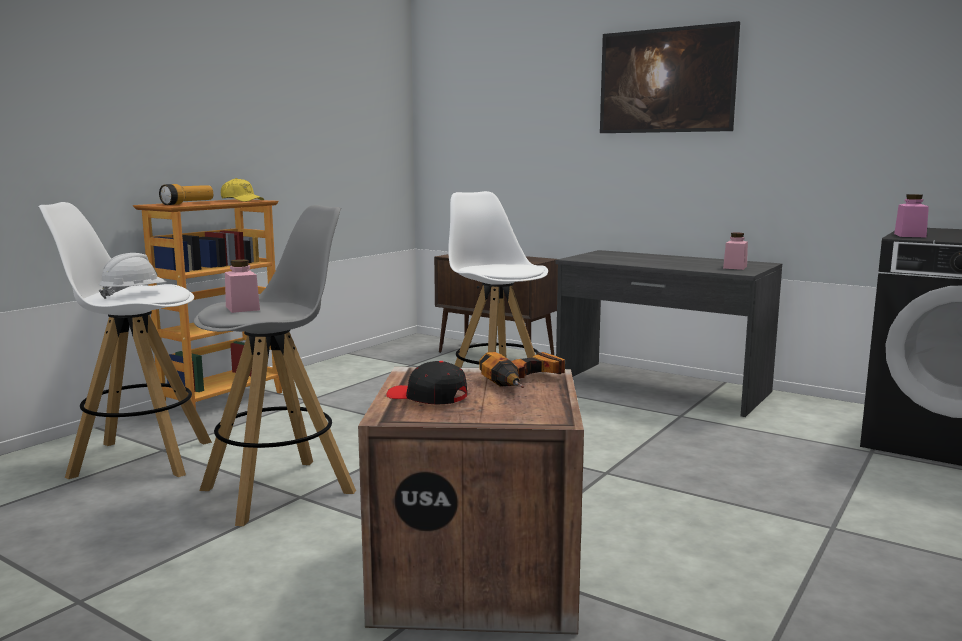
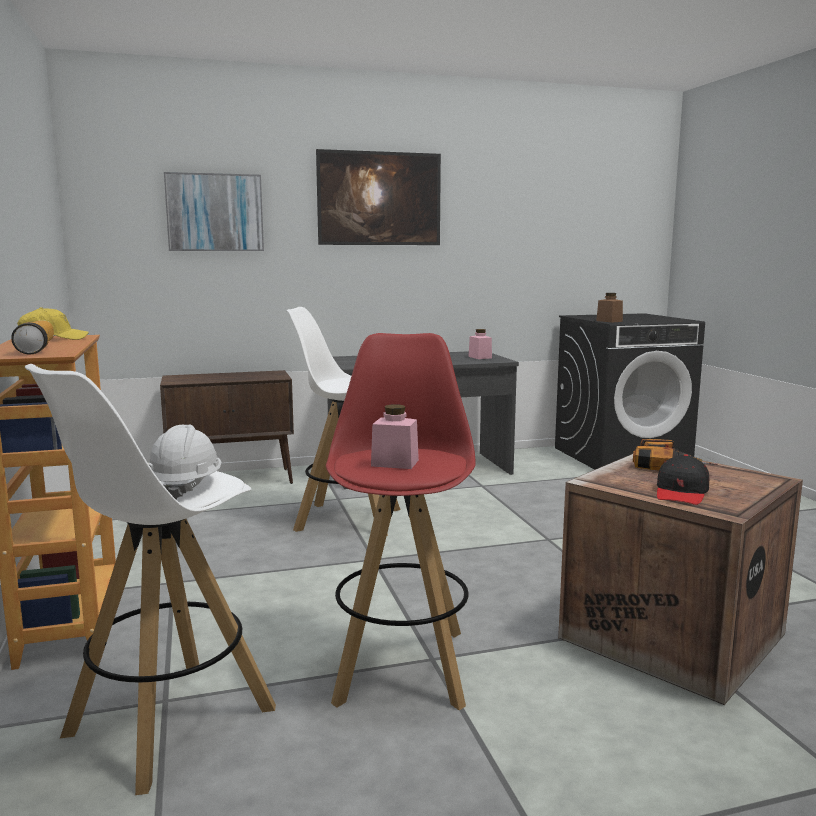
camera: 50 degrees left, 0 degrees up
(280, 490) = (401, 664): grey stool -> red stool
(427, 397) = (681, 492): black cap -> black cap turned 45 degrees counterclockwise
(514, 105) = (215, 212): none -> picture
(910, 235) = (609, 321): pink jar -> brown jar

